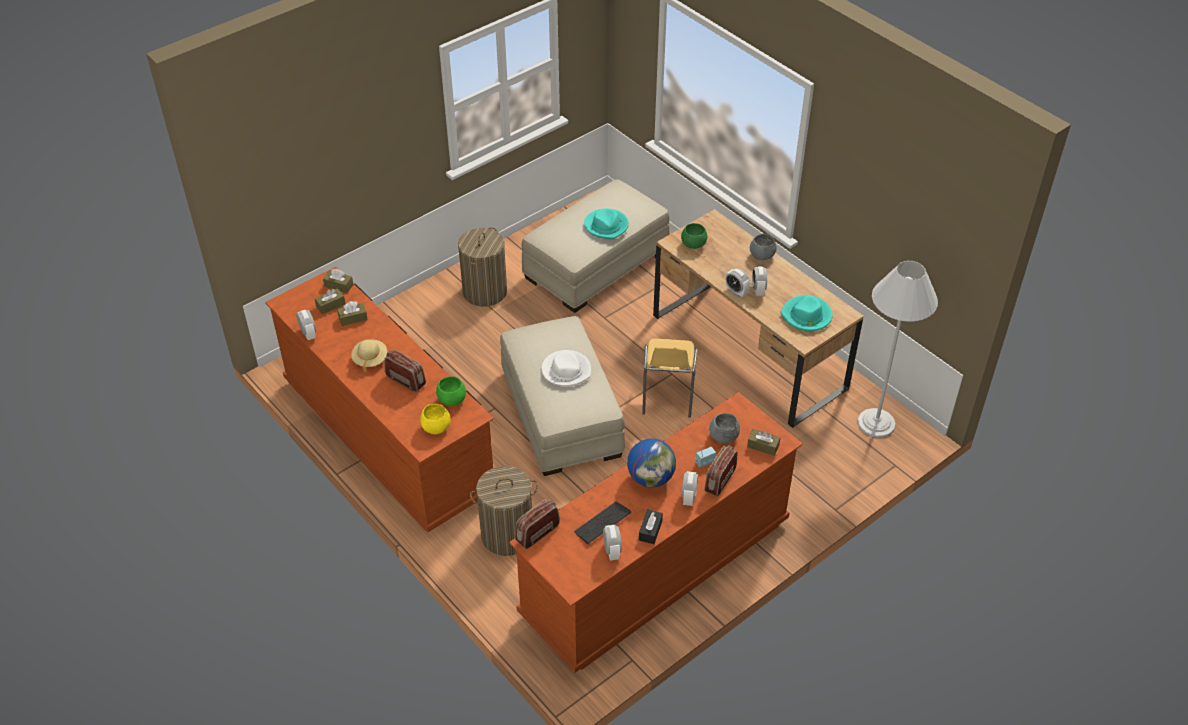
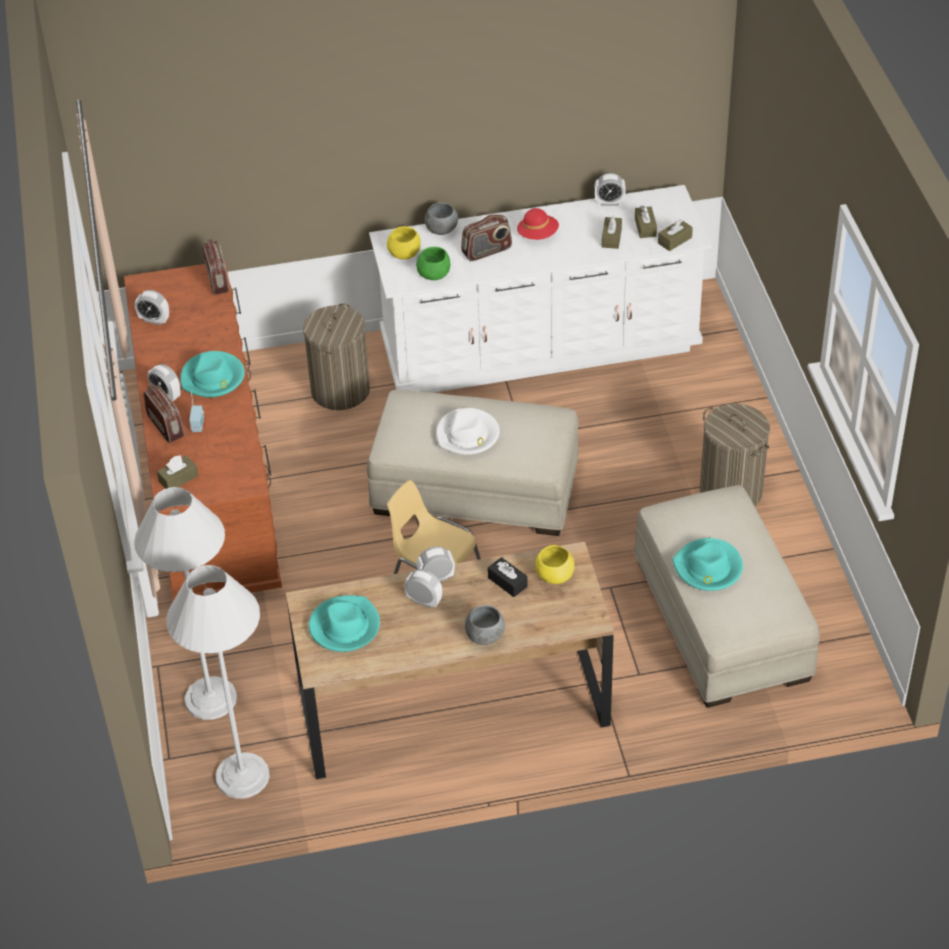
camera: 120 degrees right, 0 degrees up
(370, 359) = (538, 235): beige hat -> red hat
(388, 436) = (540, 344): brown dresser -> white dresser
(602, 523) = (190, 325): keyboard -> none
(650, 530) = (153, 353): black tissue box -> black tissue box (507, 582)
(651, 478) = (213, 378): globe -> turquoise hat
(693, 244) = (554, 575): green bowl -> yellow bowl
(724, 437) = (216, 453): grey bowl -> grey bowl (441, 230)
(836, 468) = (210, 698): none -> white floor lamp

